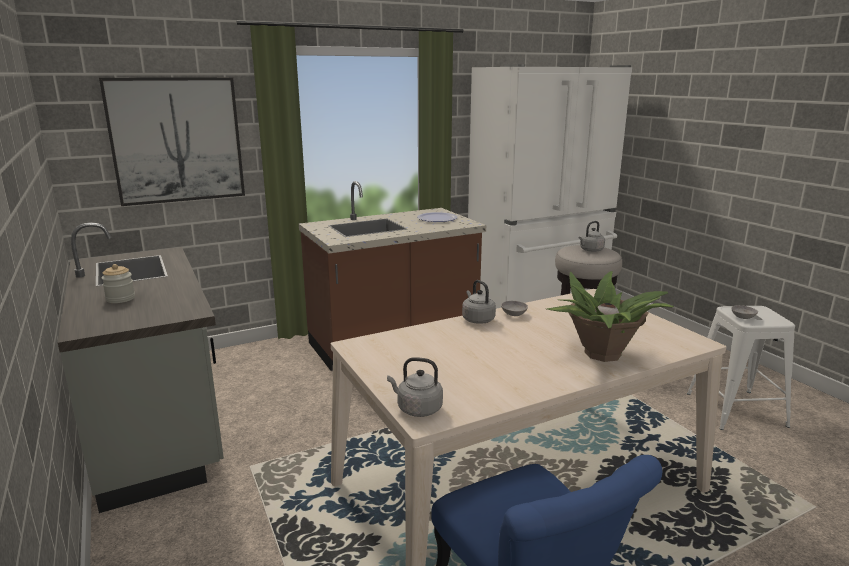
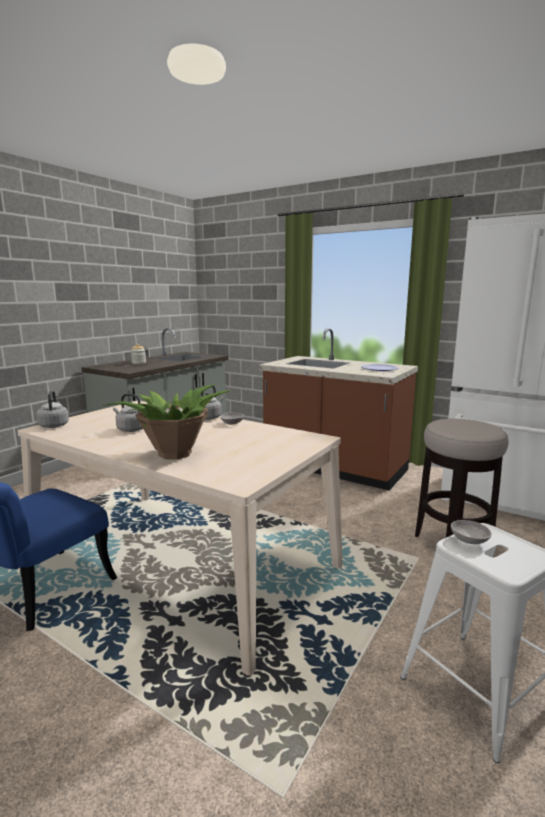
camera: 60 degrees right, 5 degrees down
(177, 140) = (248, 293): picture -> none
(590, 250) = (467, 425): grey kettle -> grey kettle (130, 429)

